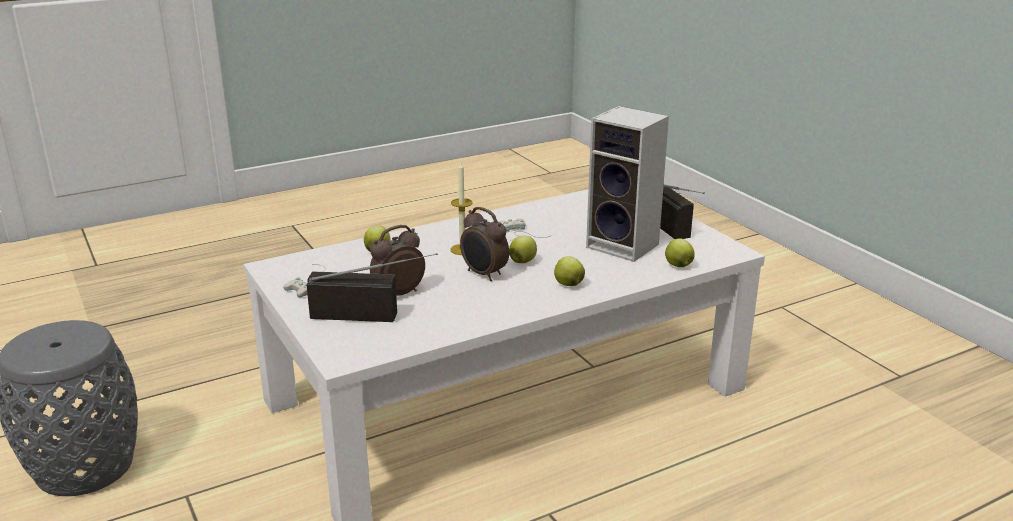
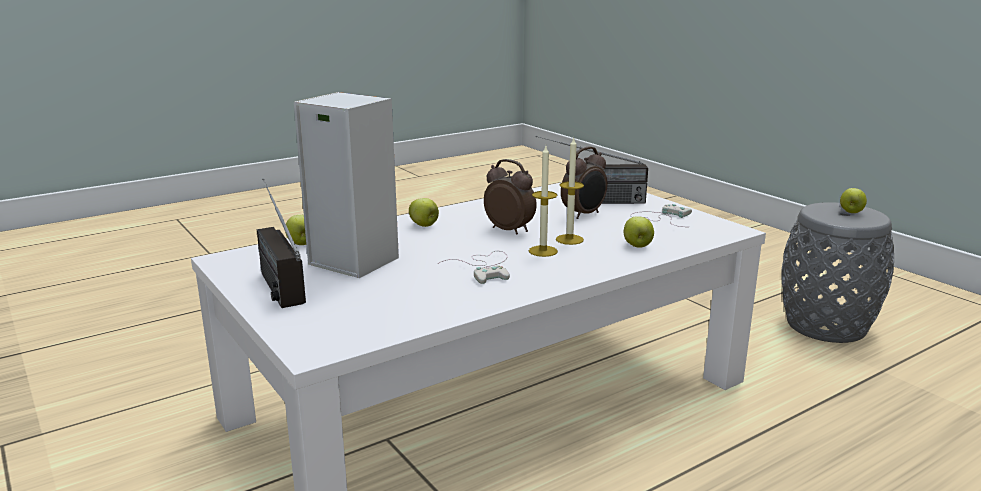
camera: 175 degrees right, 5 degrees down
(432, 261) = (569, 239): none -> candle
(523, 262) = (471, 242): apple -> apple (851, 212)

